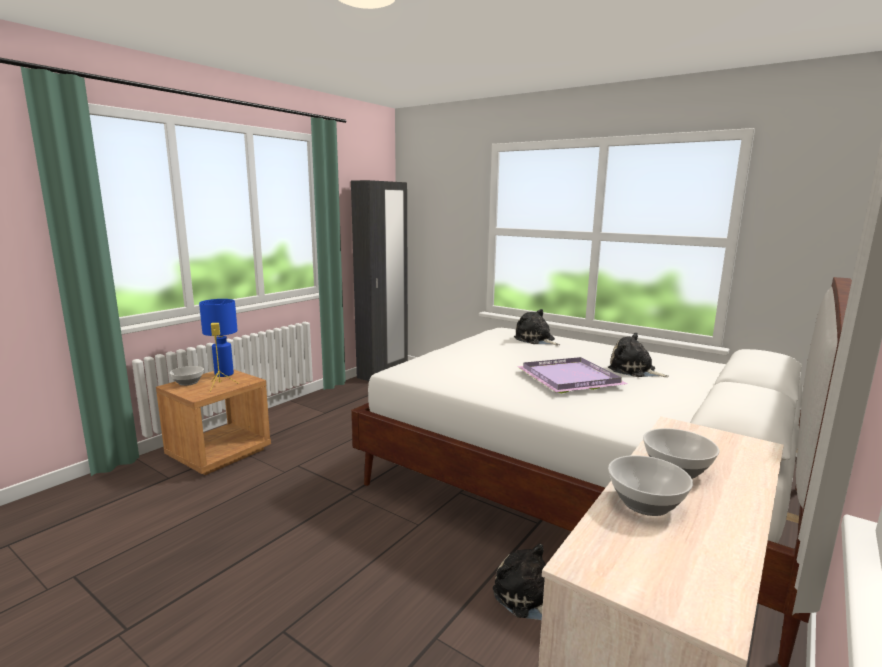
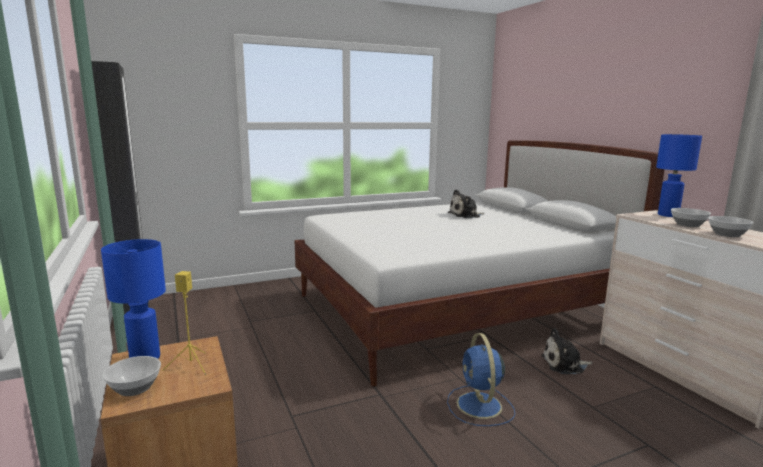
camera: 60 degrees left, 0 degrees up
(372, 549) = (479, 406): none -> blue fan
(536, 340) = (372, 215): plush toy -> none
(570, 377) = (466, 227): purple tray -> none
(744, 454) = (668, 215): none -> blue table lamp

